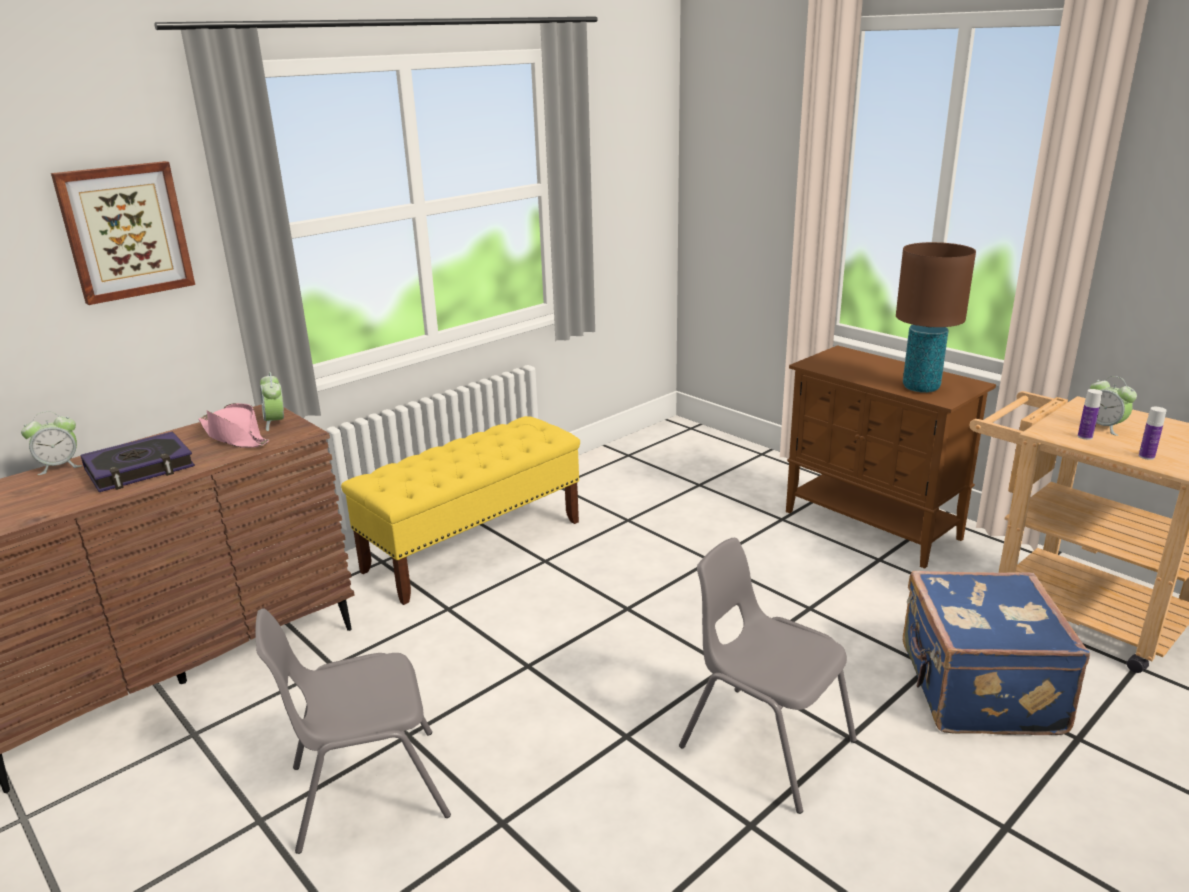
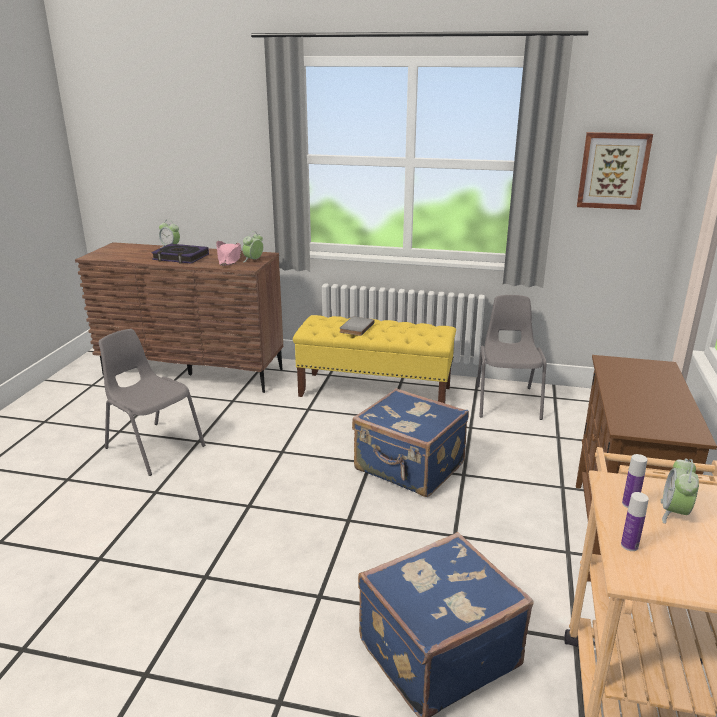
camera: 55 degrees right, 0 degrees up
(125, 231) = (234, 143): picture -> picture (613, 170)
(447, 464) = (355, 327): none -> grey book
(665, 587) = (409, 468): none -> blue suitcase
(764, 743) = (283, 560): grey chair -> grey chair (507, 401)
(921, 387) = (637, 412): brown table lamp -> none

